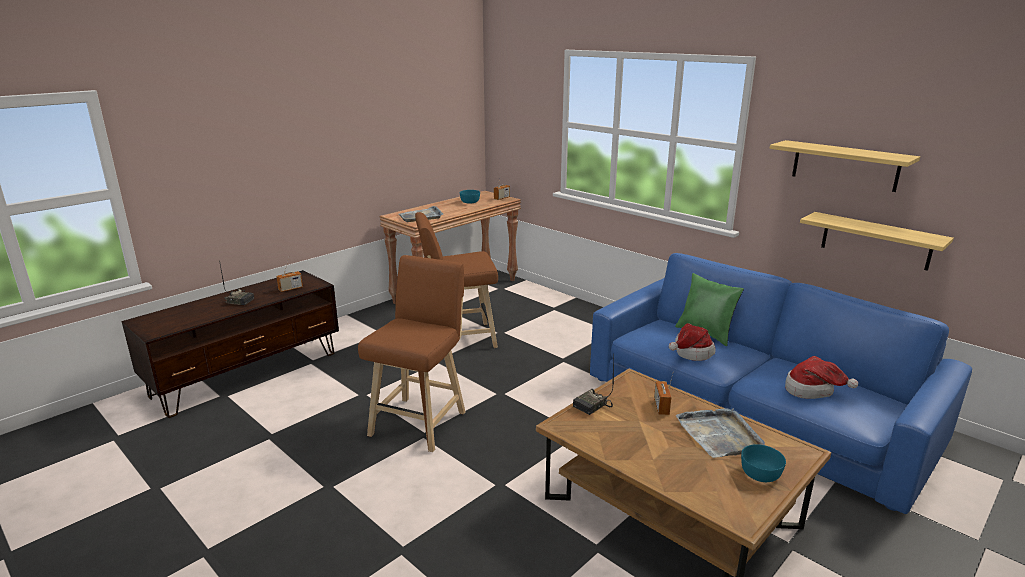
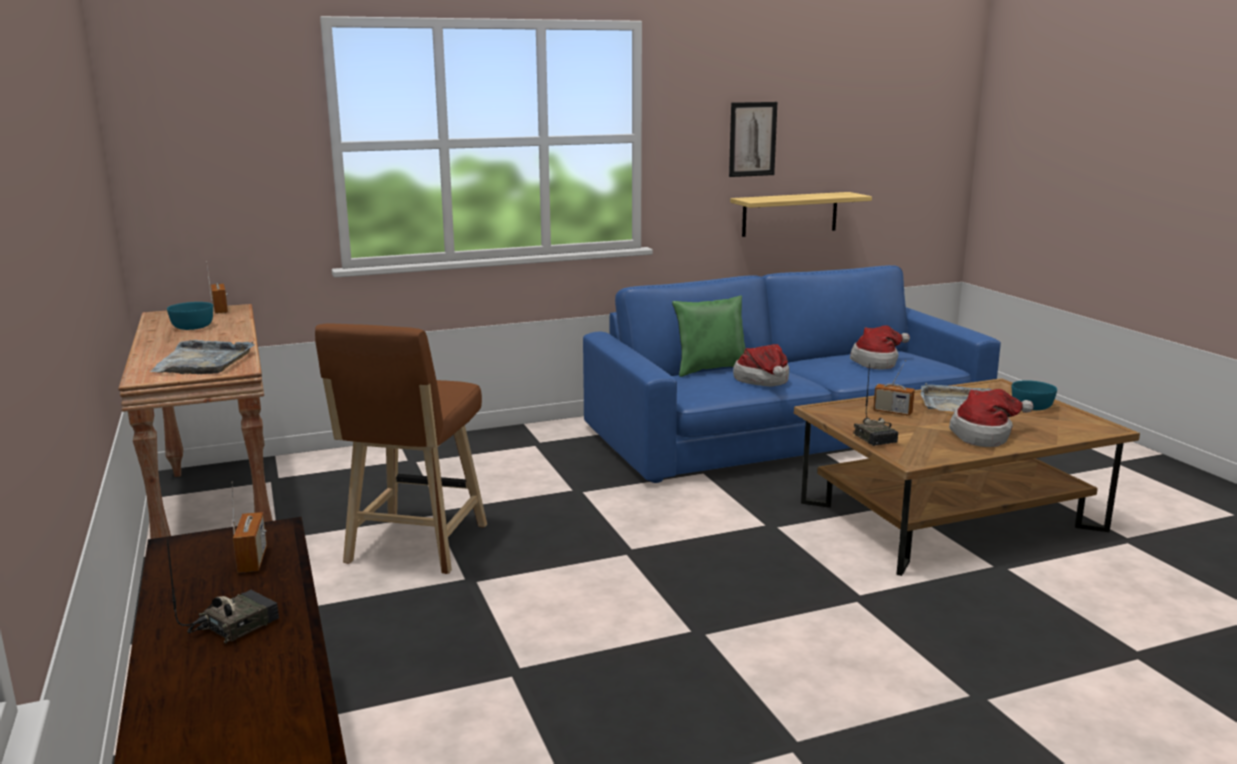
camera: 65 degrees left, 5 degrees down
(421, 421) = (655, 628): brown stool -> none
(650, 453) = (985, 435): none -> hat
(845, 165) = (752, 139): shelf -> picture

